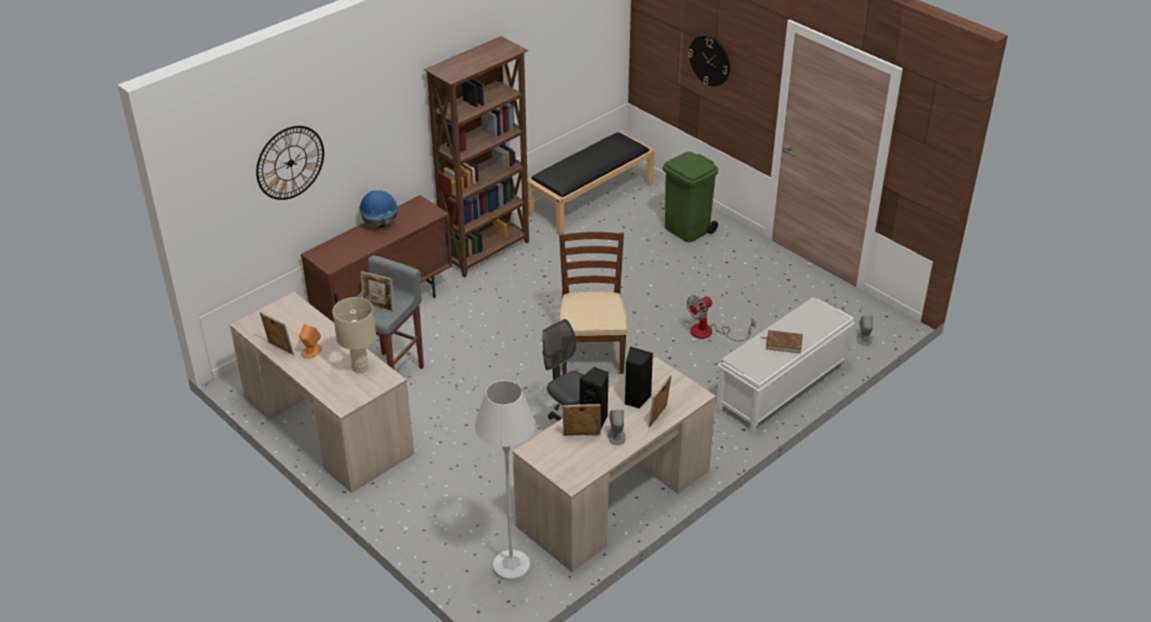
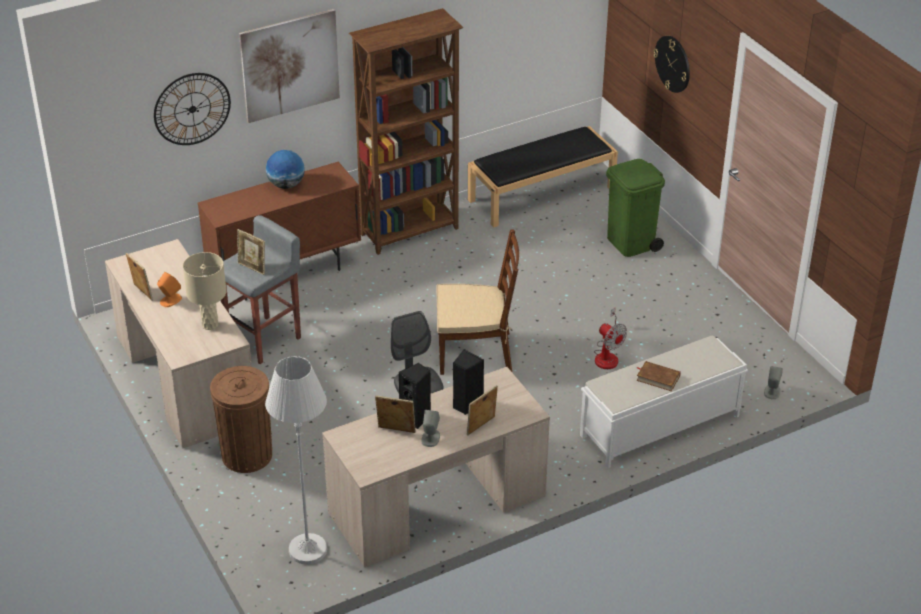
camera: 15 degrees right, 0 degrees up
(374, 108) = (290, 65): none -> picture
(416, 487) = (247, 455): none -> brown trash can
(591, 351) = (476, 353): brown chair -> brown chair turned 75 degrees clockwise
(709, 332) = (607, 355): fan -> fan turned 105 degrees counterclockwise

